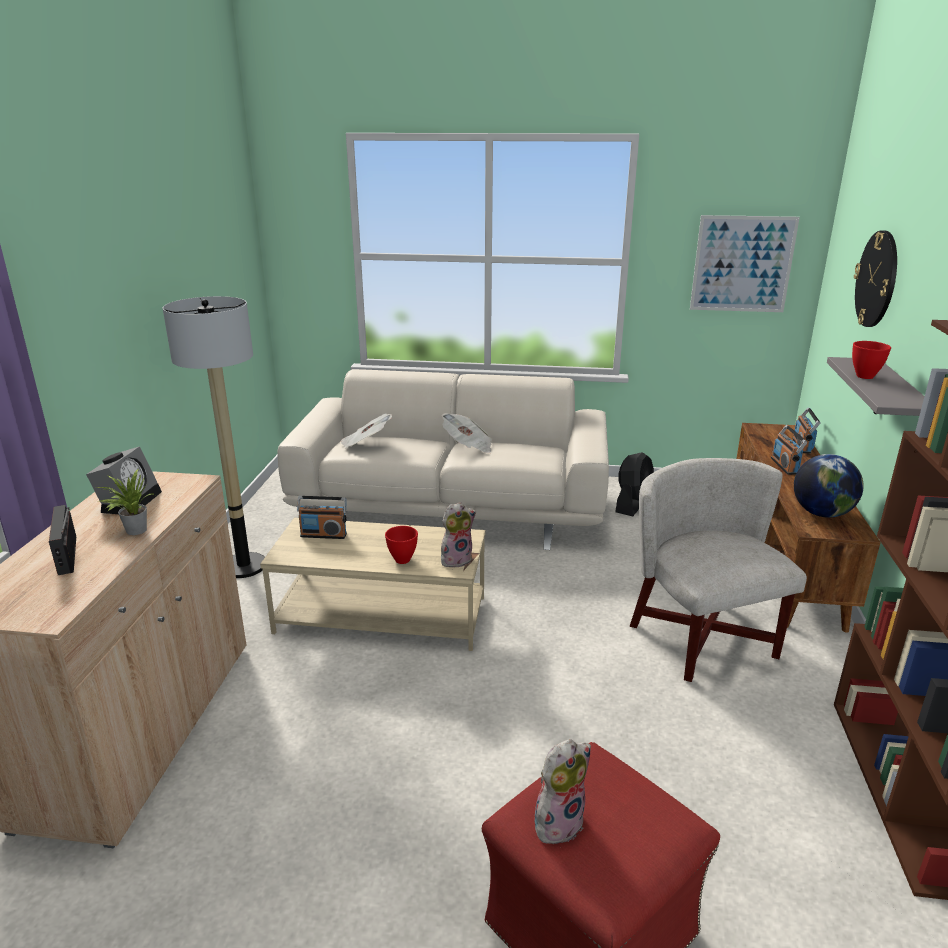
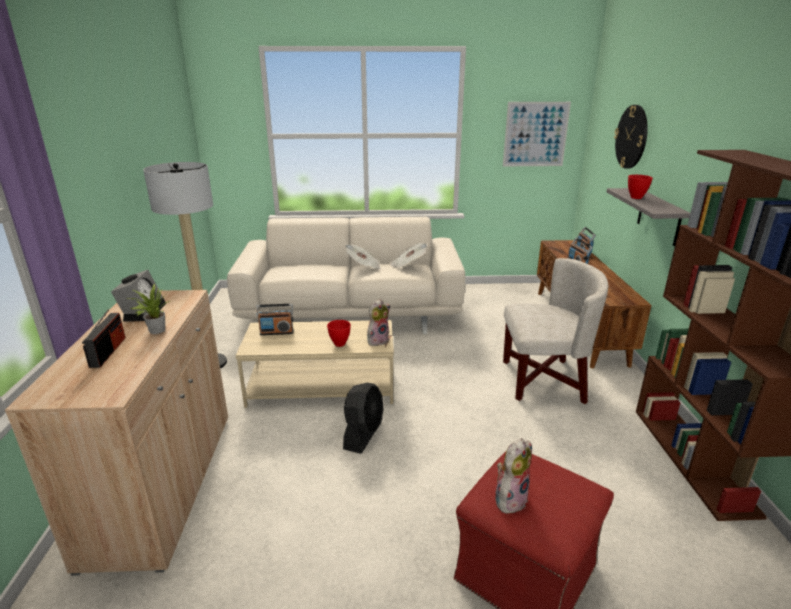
camera: 10 degrees left, 0 degrees up
(67, 555) = (108, 351): radio -> radio turned 150 degrees counterclockwise
(365, 444) = (290, 269): newspaper -> newspaper (408, 265)
(633, 504) = (473, 300): black fan -> black fan (363, 434)
(703, 639) = (543, 380): white armchair -> white armchair turned 120 degrees clockwise
(821, 513) = (610, 291): globe -> none

